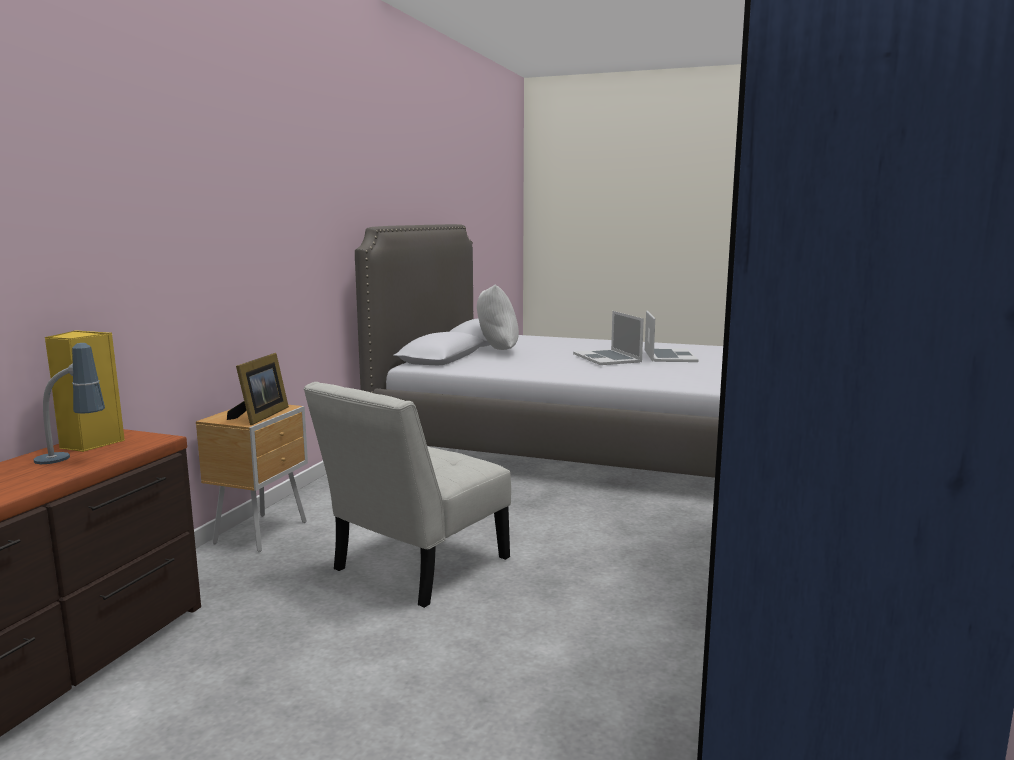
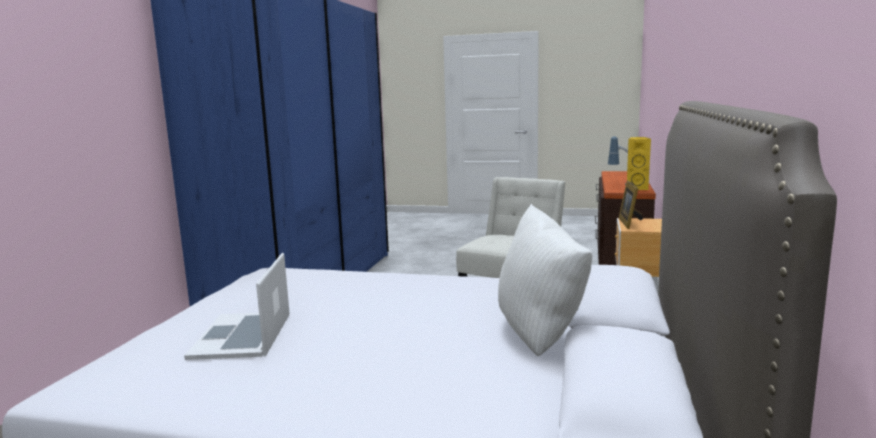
camera: 175 degrees right, 0 degrees up
(607, 358) = (353, 314): laptop -> none

